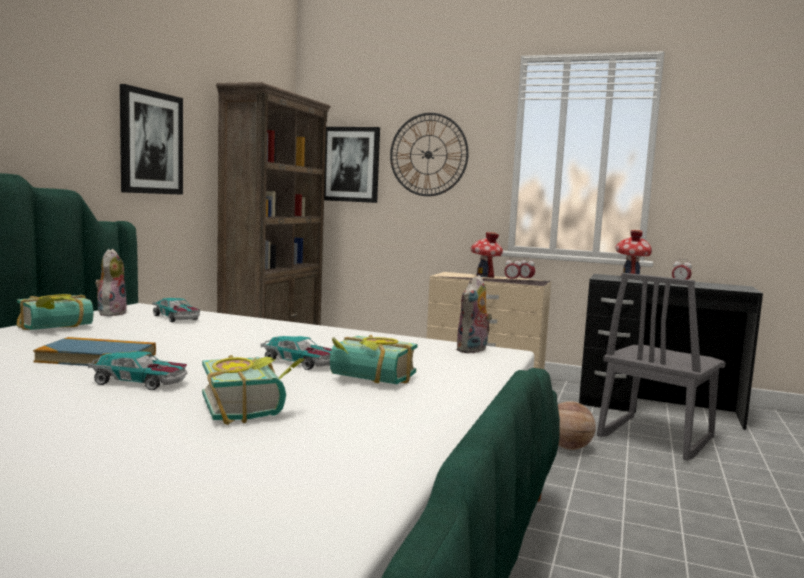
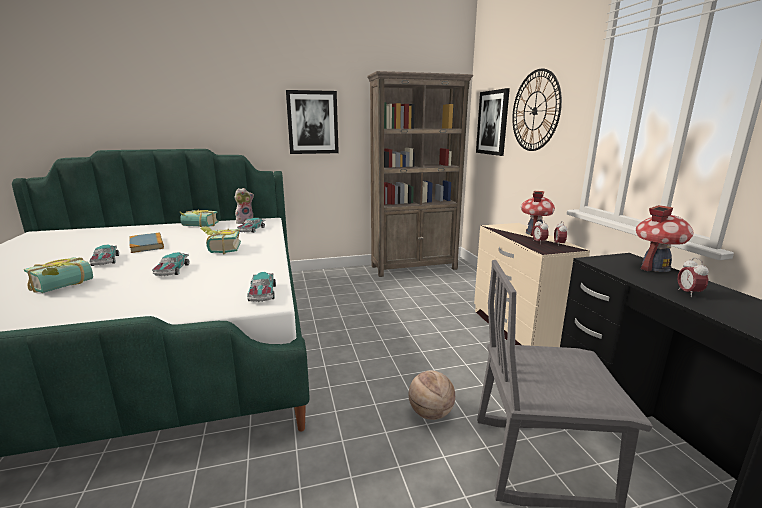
camera: 55 degrees right, 10 degrees up
(369, 380) = (141, 291): book -> book (221, 249)
(473, 350) = (262, 294): plush toy -> toy car

